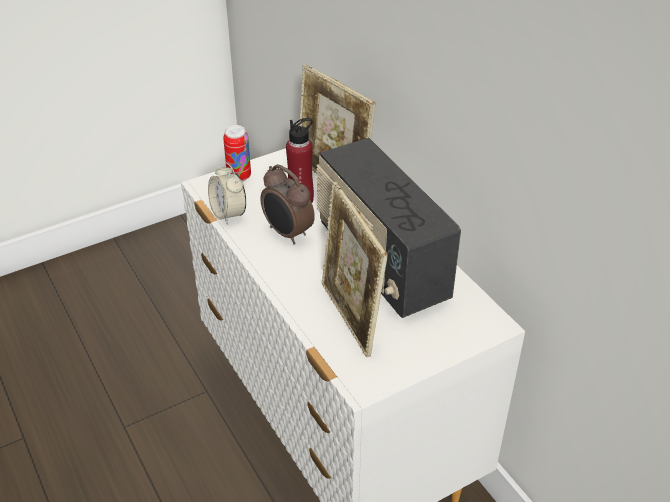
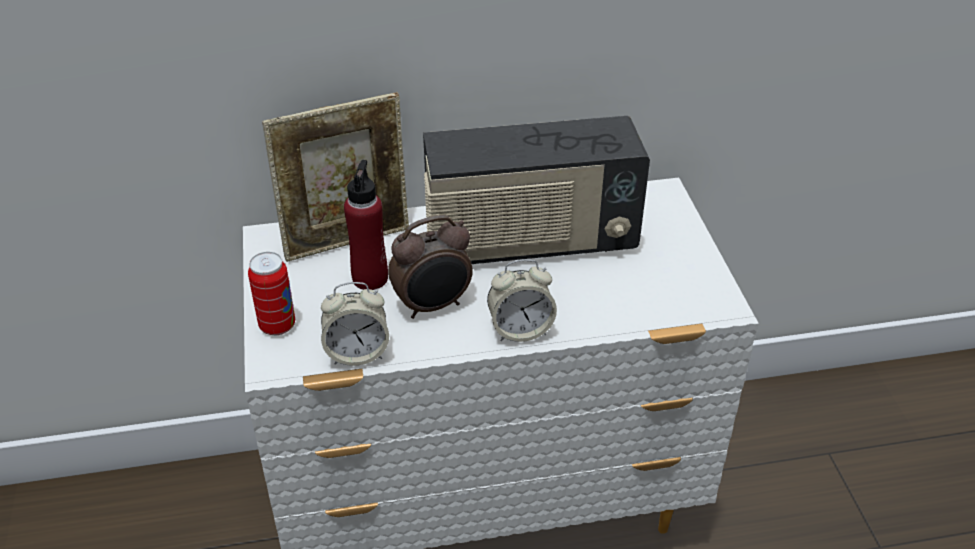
camera: 70 degrees left, 0 degrees up
(282, 279) = (520, 330): none -> alarm clock
(350, 318) = (614, 289): picture frame -> none

